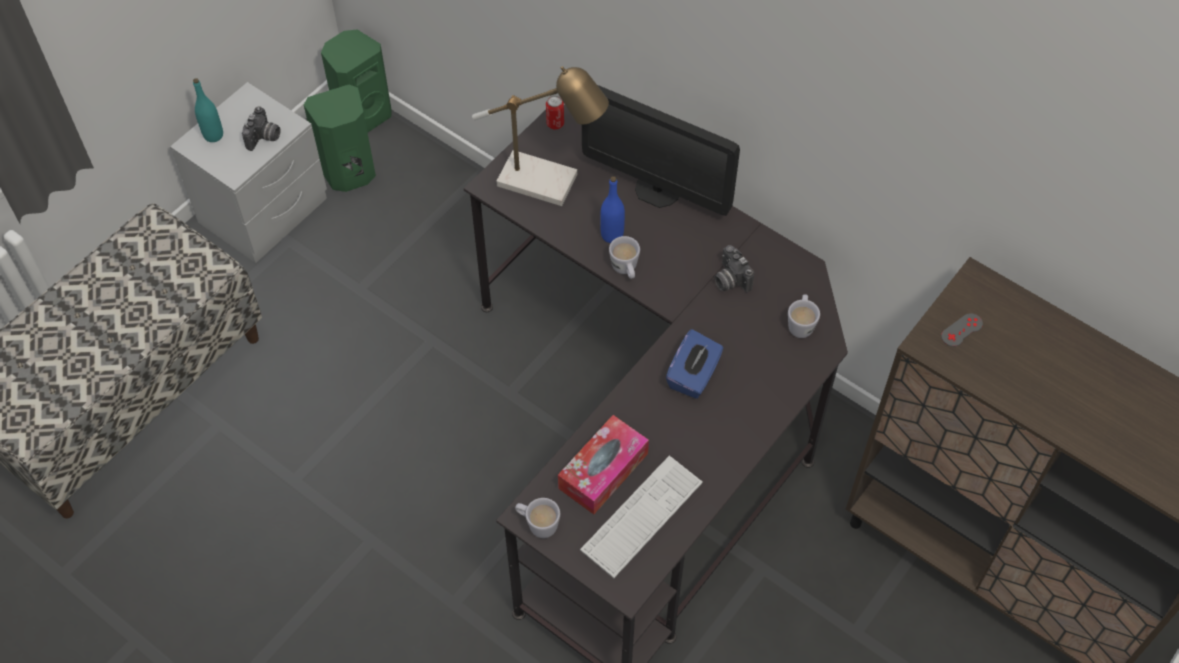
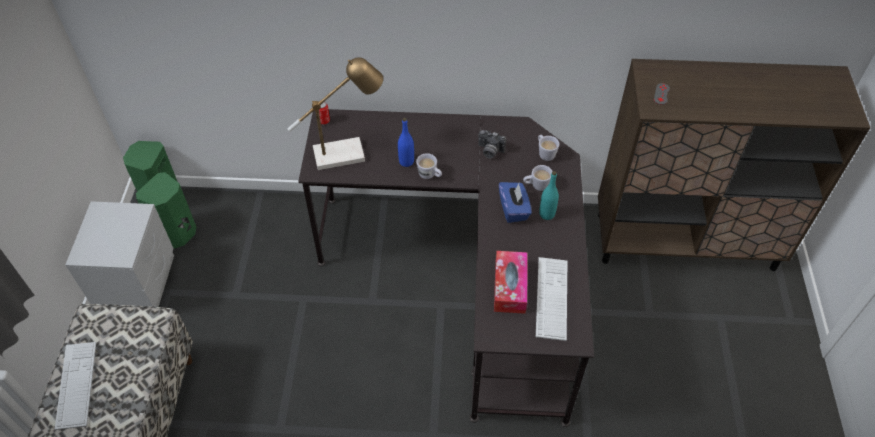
camera: 35 degrees left, 5 degrees down
(88, 295) = (76, 385): none -> keyboard
(213, 135) = (91, 243): turquoise bottle -> turquoise bottle (547, 214)
(264, 138) = (129, 227): camera -> none
(537, 524) = (499, 338): white mug -> white mug (536, 186)
(657, 190) = (411, 126): monitor -> none

